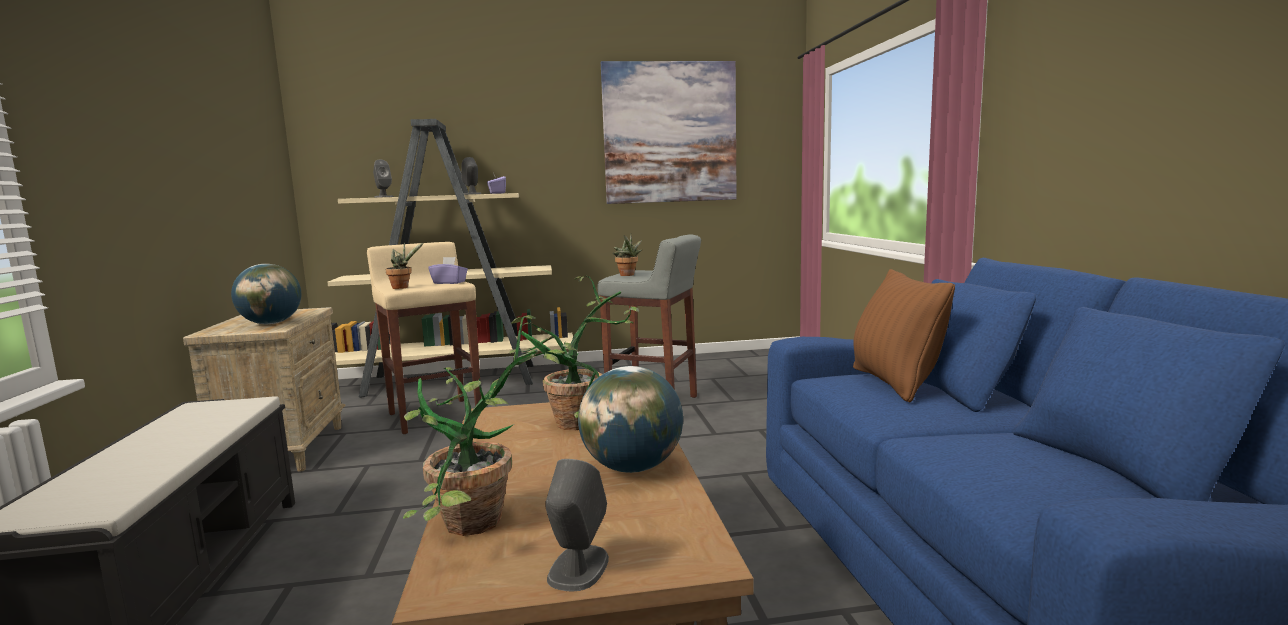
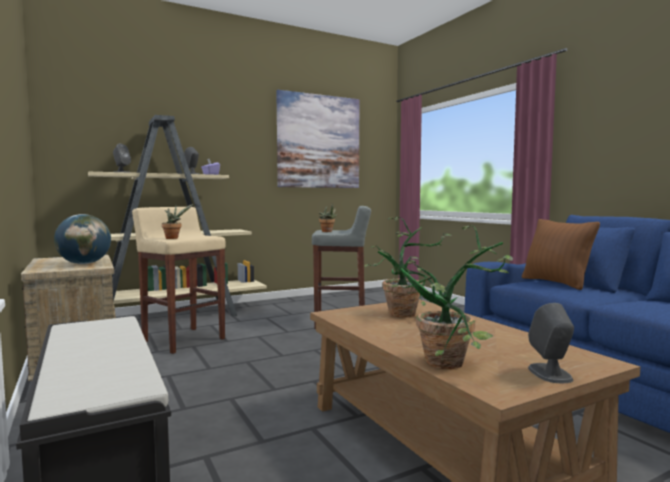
camera: 20 degrees left, 5 degrees down
(449, 282) = (203, 235): purple tissue box -> none
(632, 467) = (482, 330): globe -> none

